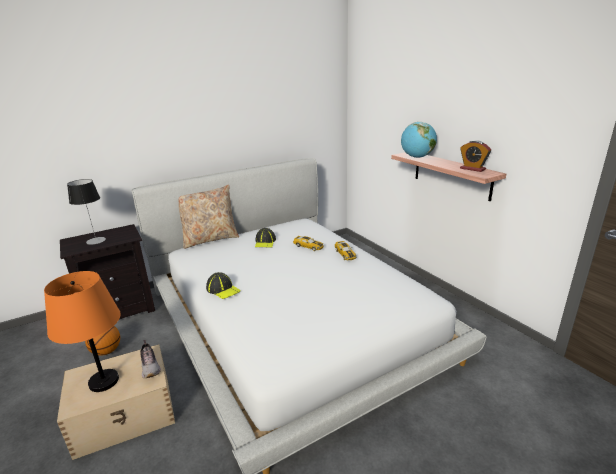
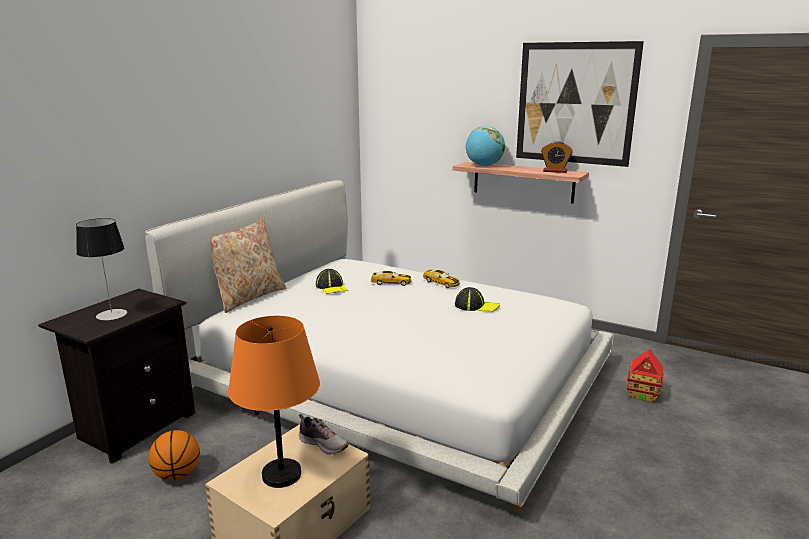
camera: 30 degrees left, 5 degrees down
(223, 289) = (349, 339): cap -> cap (476, 306)
(484, 405) = (643, 395): none -> toy house
(499, 104) = (575, 103): none -> picture

